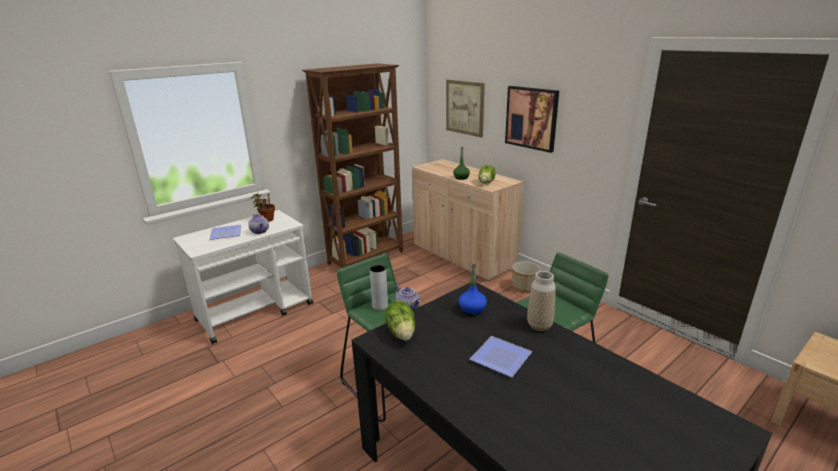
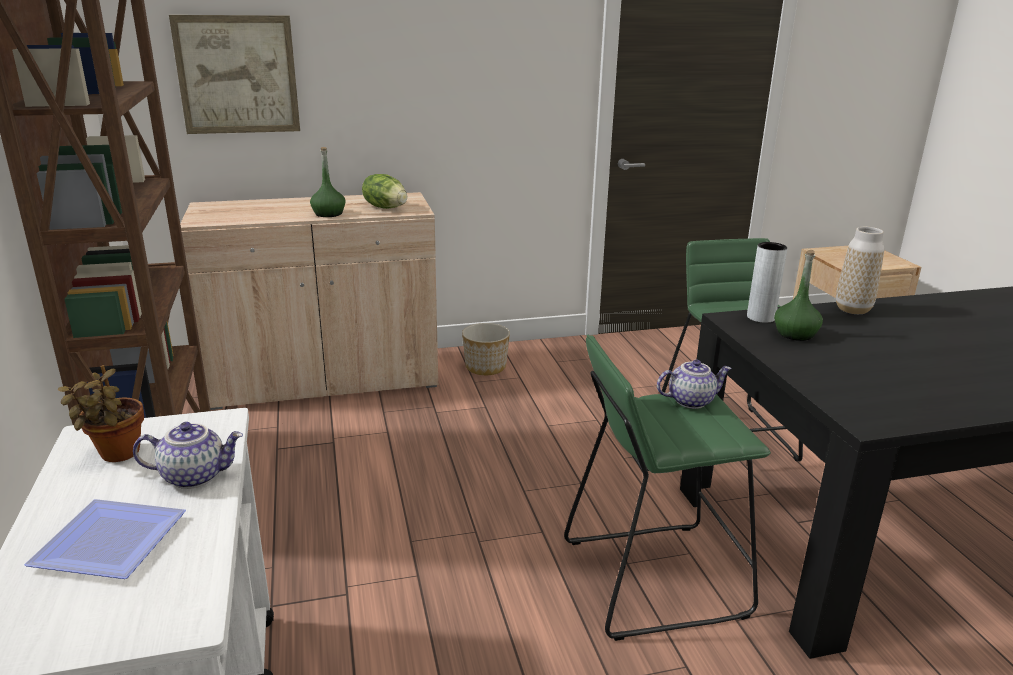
camera: 65 degrees left, 0 degrees up
(380, 306) = (666, 423): grey vase -> grey vase (760, 317)
(402, 332) = (848, 394): lettuce -> none
(472, 310) = (795, 334): blue bottle -> green bottle
(498, 358) = (931, 349): plate -> none
(531, 118) = (416, 73): picture -> none

